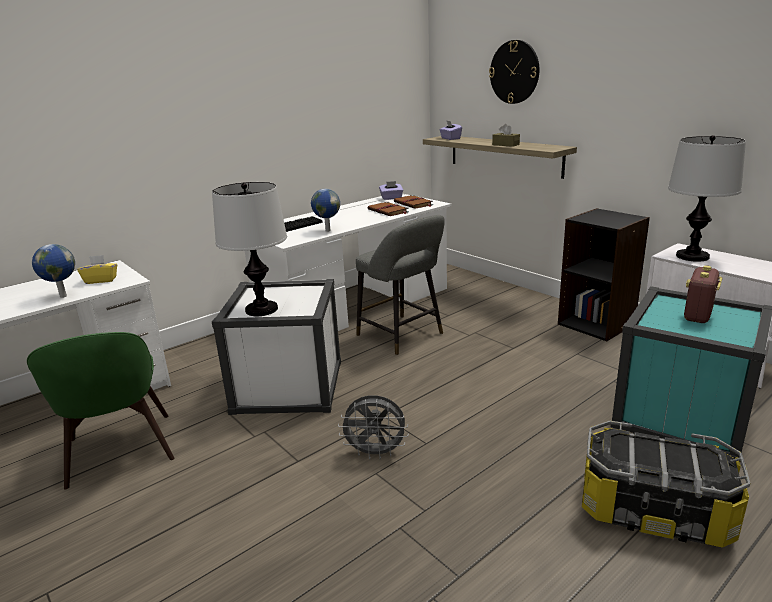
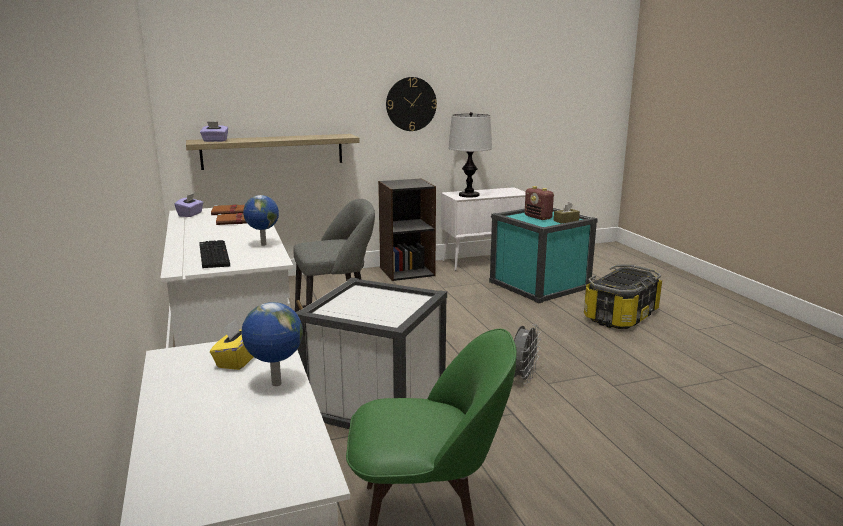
camera: 70 degrees left, 5 degrees down
(261, 309) = (386, 313): table lamp -> none
(505, 145) = (297, 138): brown tissue box -> brown tissue box (566, 220)
(514, 72) = (276, 71): wall clock -> wall clock (411, 104)

